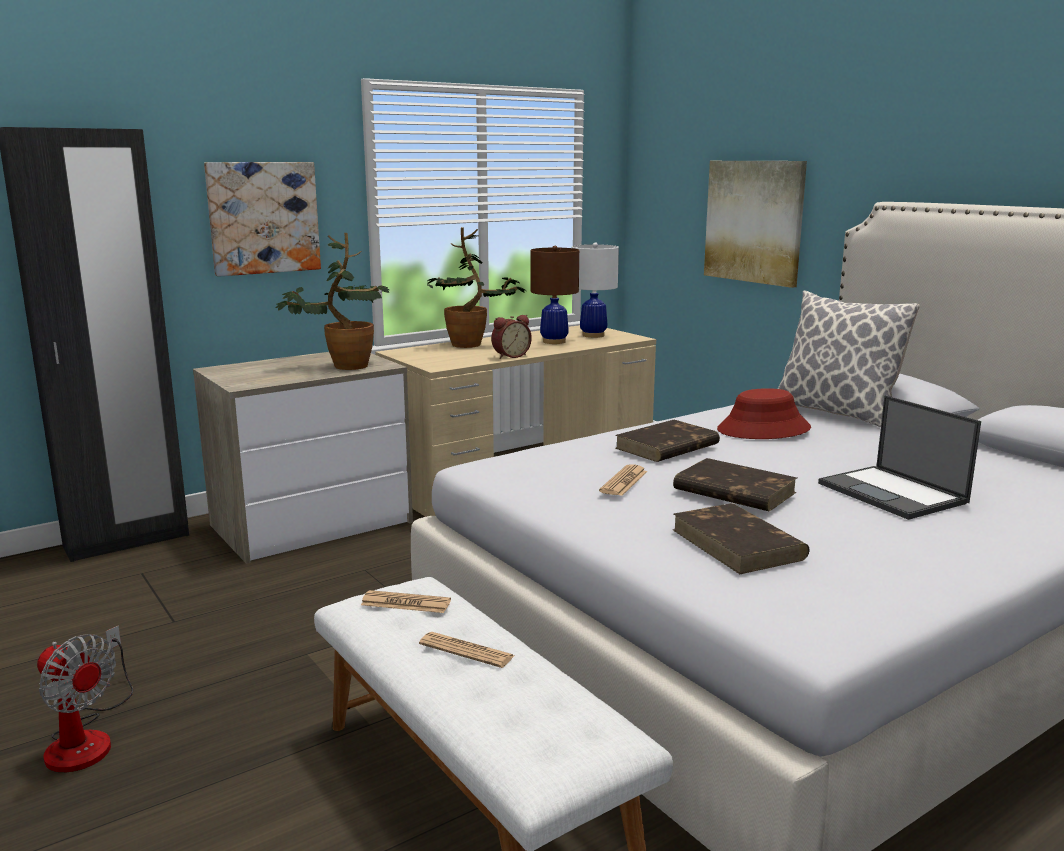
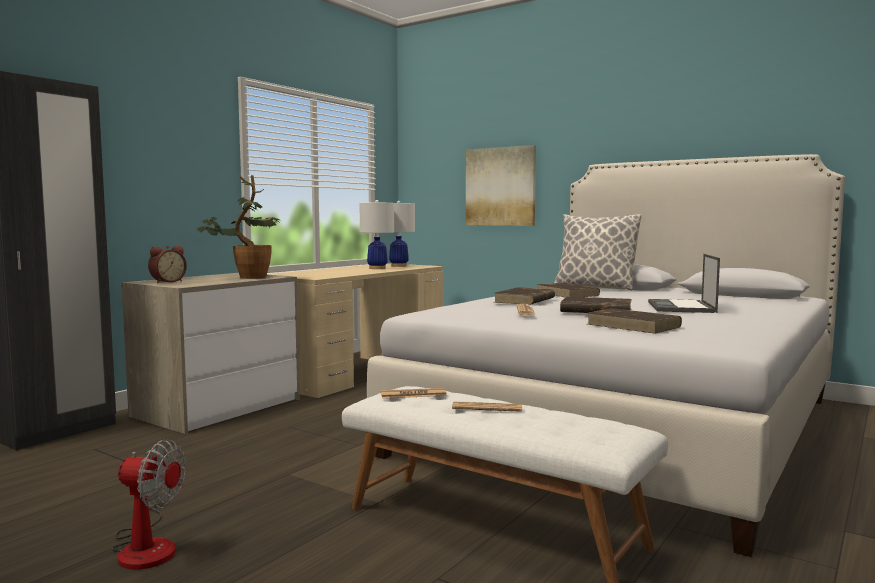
camera: 20 degrees left, 10 degrees down
(263, 217) = (170, 170): picture -> none
(473, 345) = (323, 271): potted plant -> none
(510, 356) = (359, 273): alarm clock -> alarm clock (167, 281)
(554, 342) = (377, 268): brown table lamp -> white table lamp
(763, 430) = (567, 294): red hat -> brown book
(893, 493) = (681, 307): laptop -> laptop turned 60 degrees clockwise

